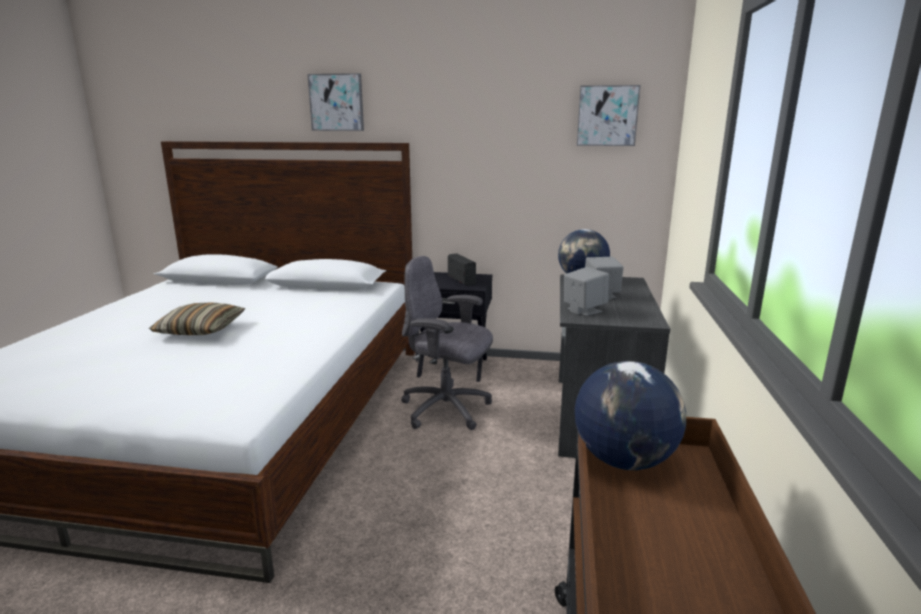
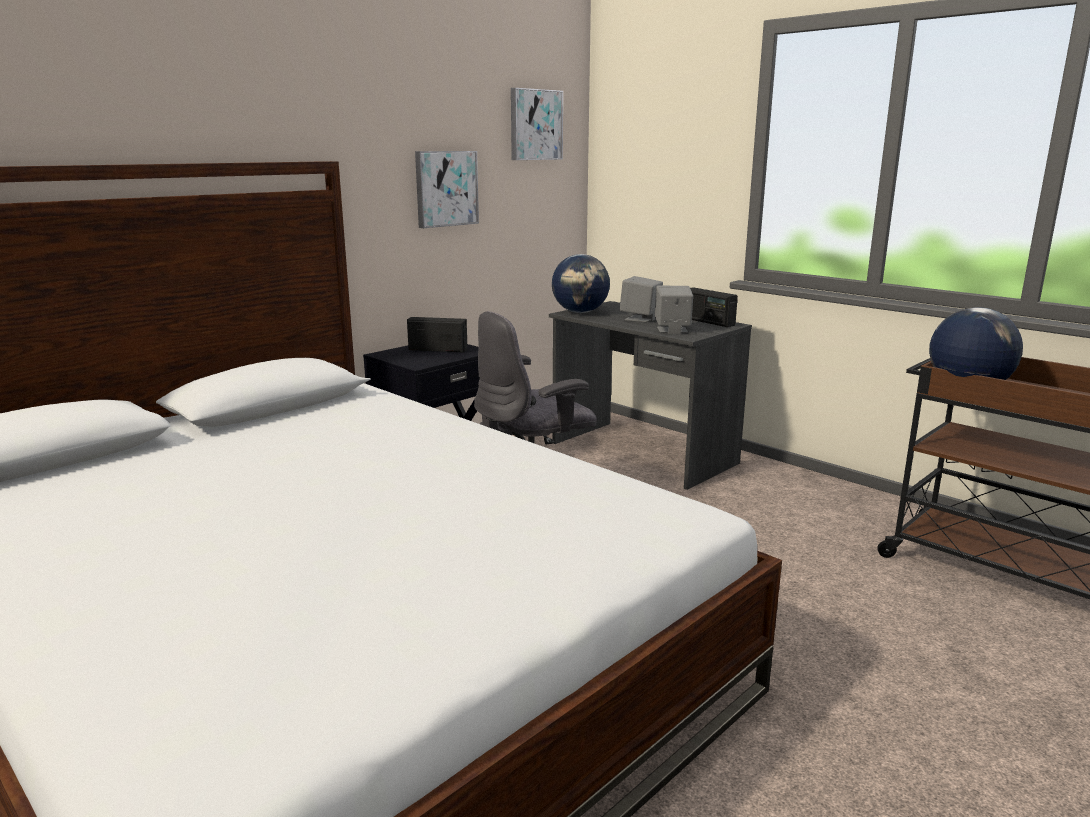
camera: 55 degrees left, 0 degrees up
(201, 329) = (324, 499): pillow -> none
(337, 102) = (208, 93): picture -> picture (445, 188)
(642, 314) = (708, 322): none -> radio

